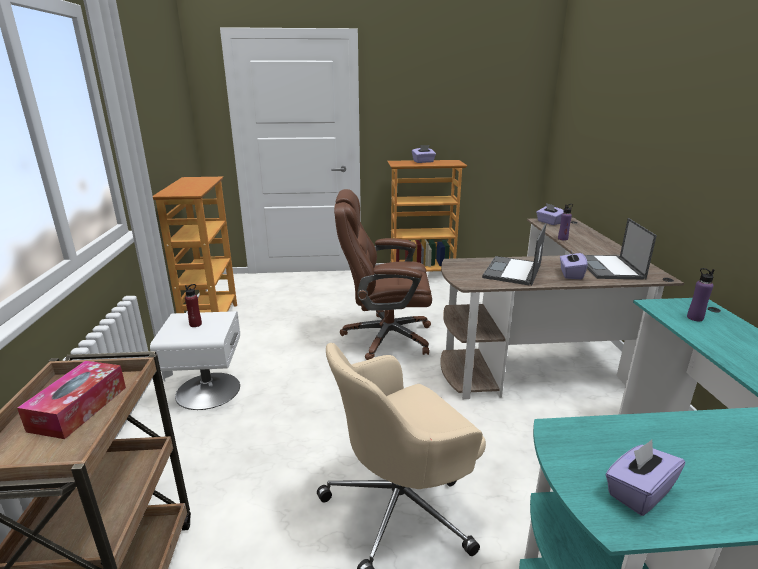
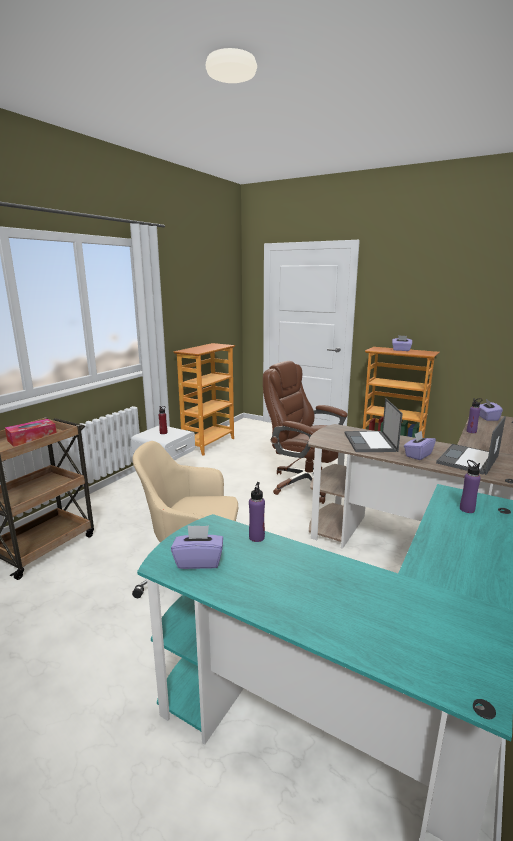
camera: 35 degrees right, 5 degrees down
(512, 271) = (370, 442): laptop -> laptop turned 60 degrees counterclockwise
(625, 427) = (256, 537): none -> purple bottle

